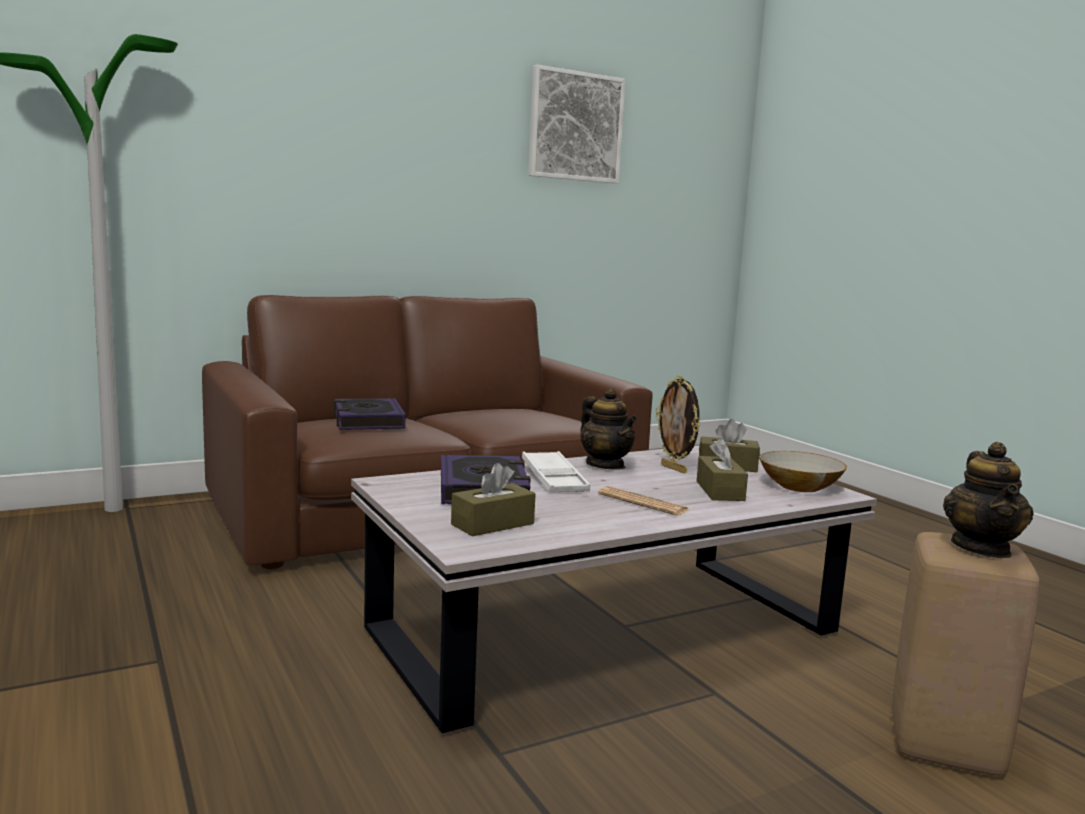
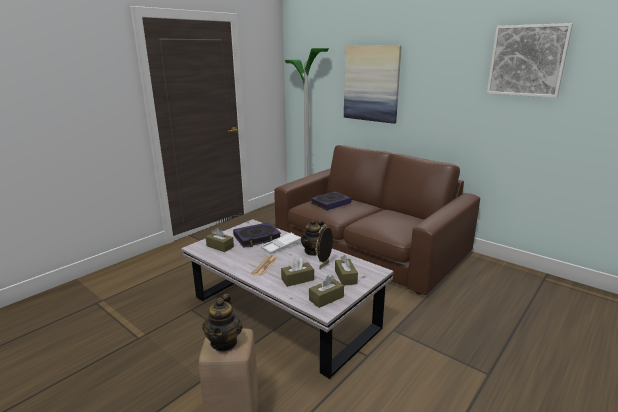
camera: 70 degrees right, 10 degrees up
(293, 149) = (371, 83): none -> picture
(798, 486) = (326, 298): bowl -> brown tissue box
(981, 548) = (224, 342): teapot -> teapot turned 75 degrees counterclockwise

